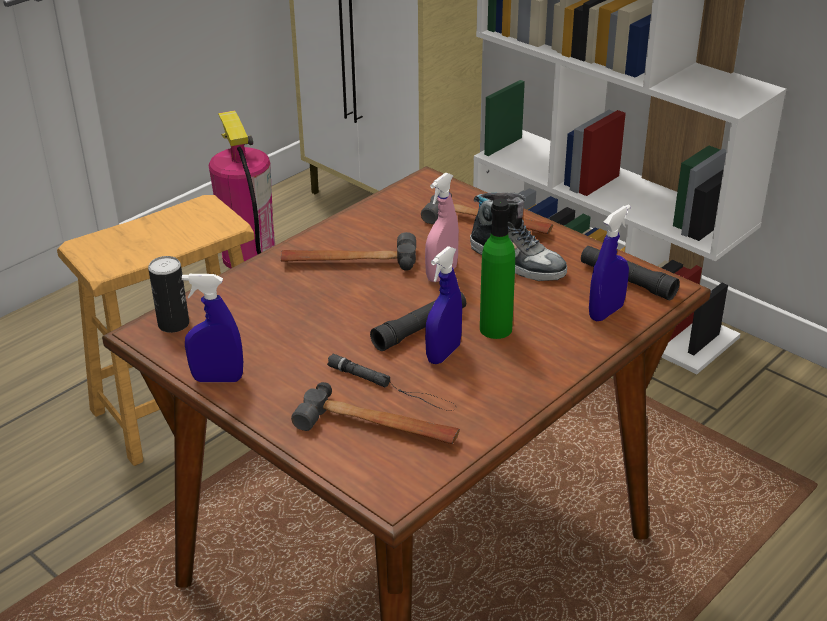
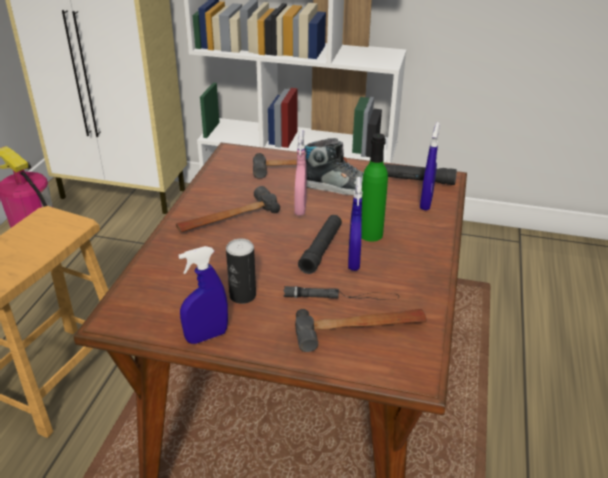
camera: 30 degrees left, 0 degrees up
(173, 324) = (131, 305): can -> can (242, 295)

